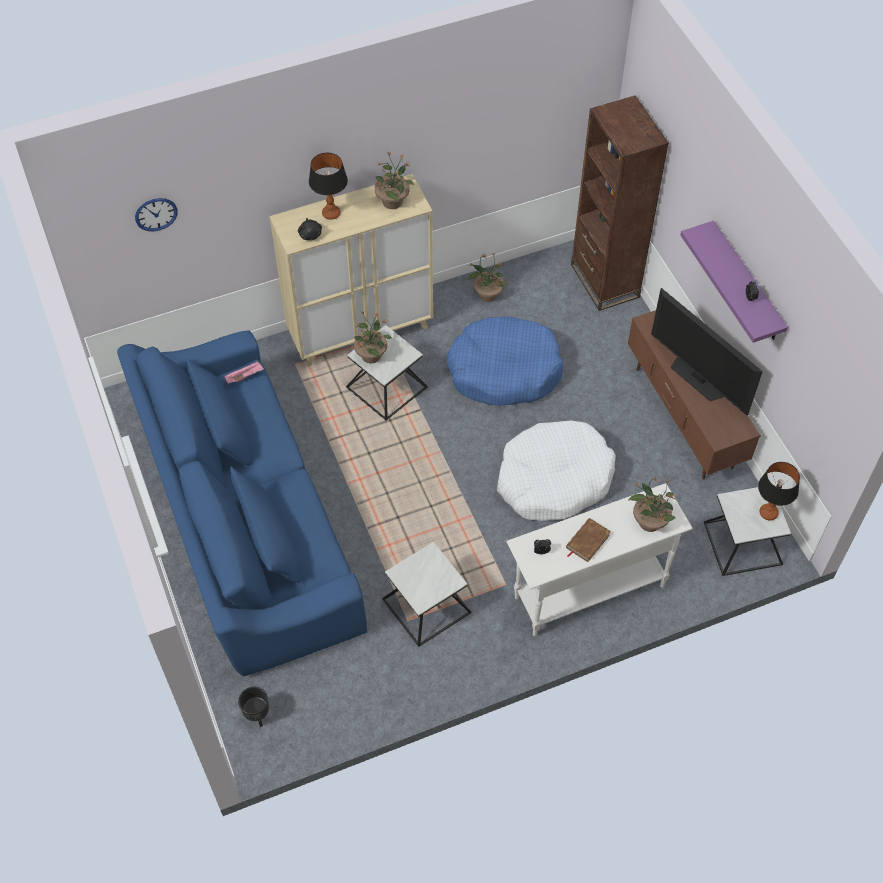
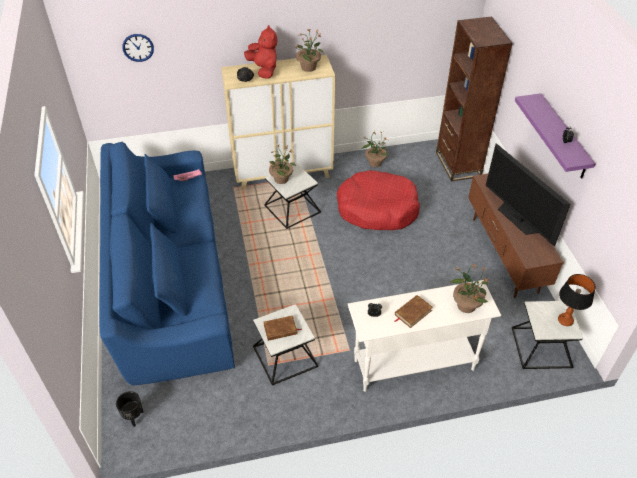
camera: 10 degrees right, 10 degrees down
(331, 213) = (264, 70): table lamp -> red plush toy
(422, 580) = (280, 330): none -> brown book
(504, 371) = (377, 209): blue dog bed -> red dog bed
(553, 479) = (400, 282): white dog bed -> none

